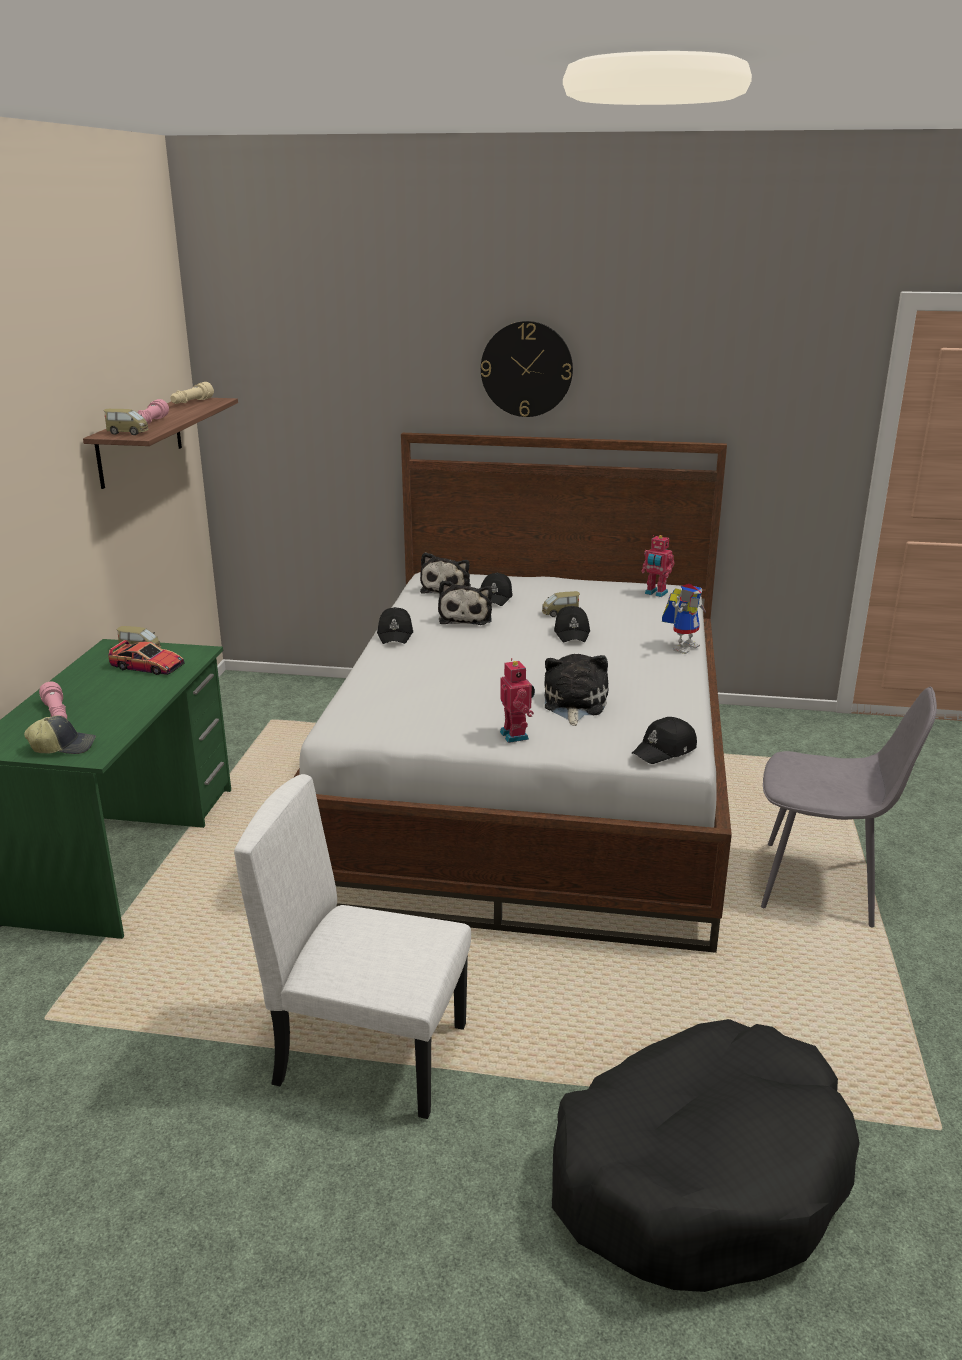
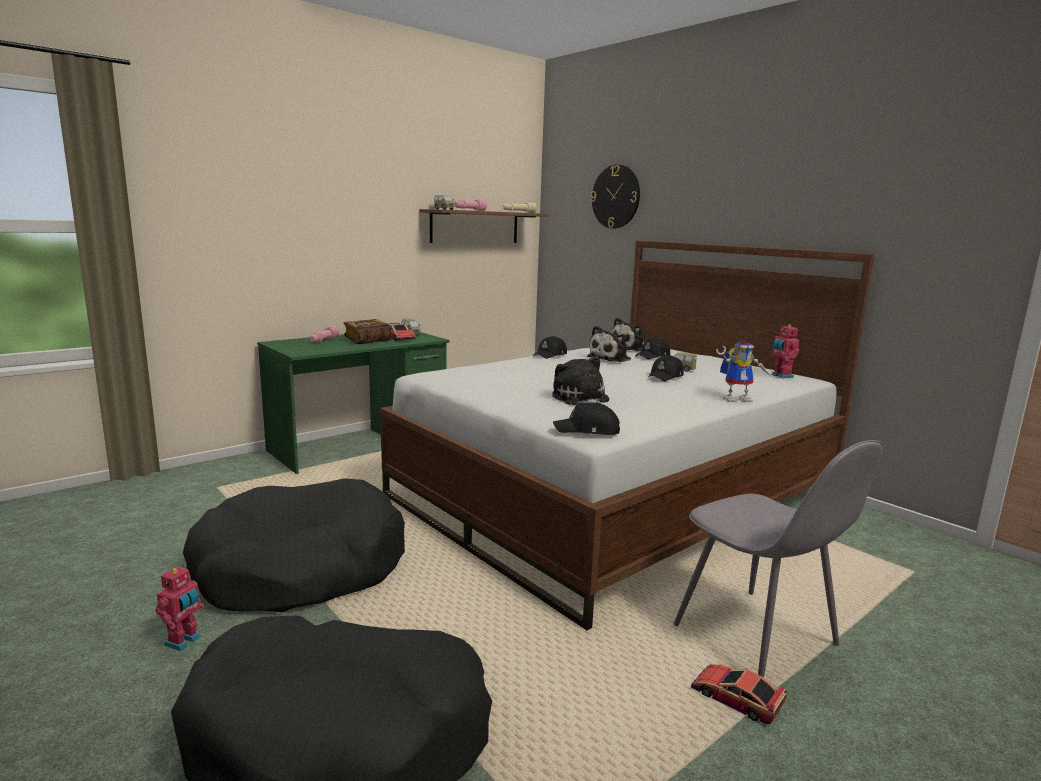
camera: 40 degrees right, 10 degrees down
(63, 746) = (298, 349): cap -> none
(120, 690) = (367, 341): none -> book
(372, 1053) = (301, 567): white chair -> black dog bed
(516, 735) = (509, 399): toy robot -> toy robot (184, 641)
(526, 369) = (722, 193): wall clock -> wall clock (616, 197)
(574, 704) = (581, 399): plush toy -> plush toy turned 75 degrees counterclockwise
(872, 946) = (736, 698): none -> toy car

